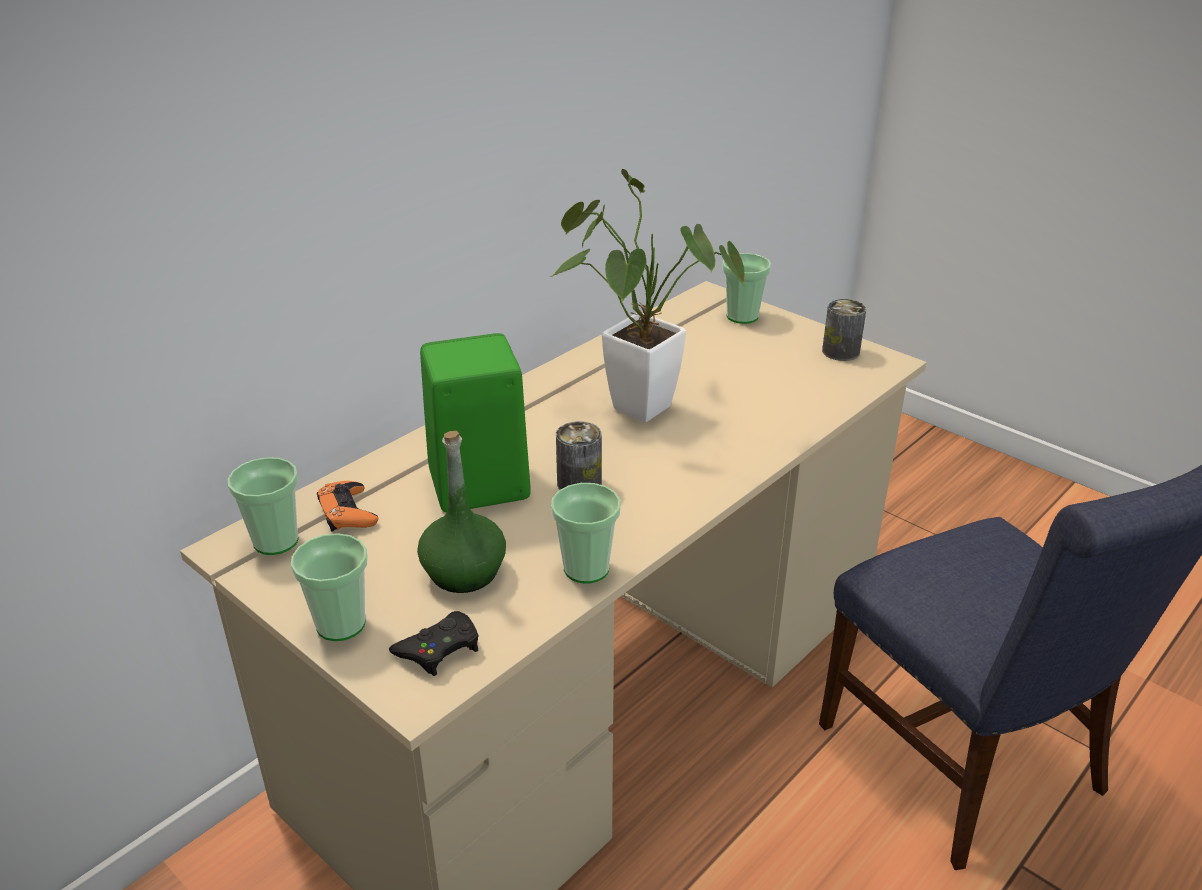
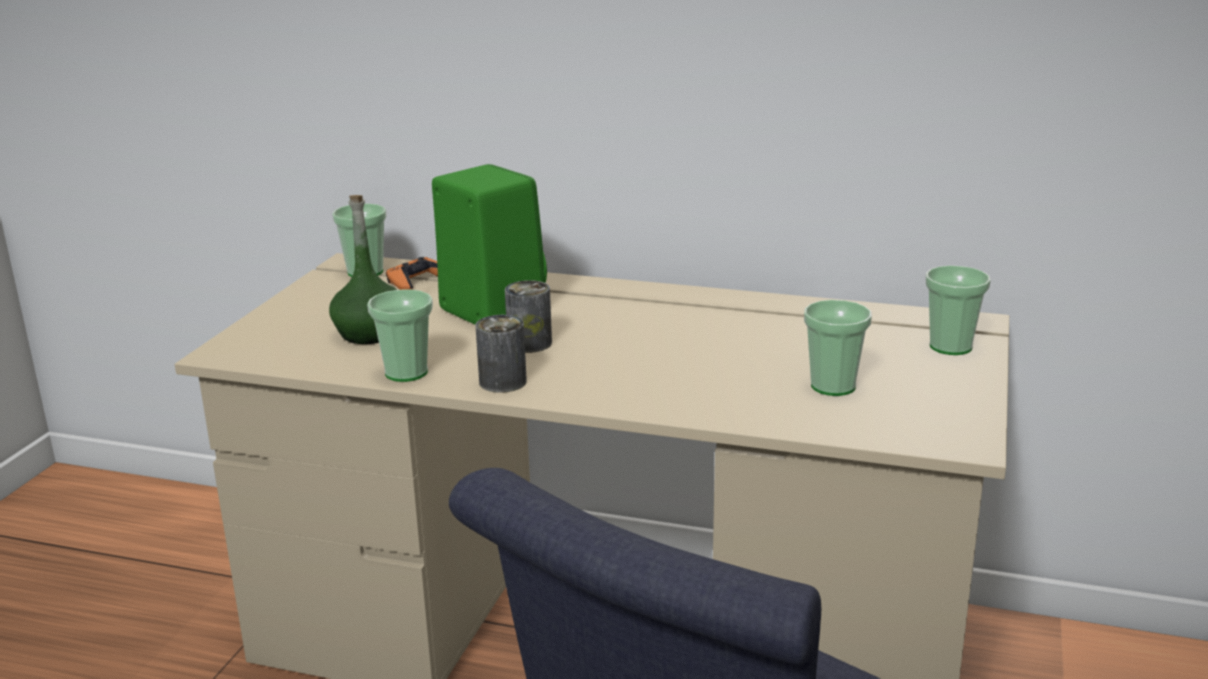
camera: 65 degrees right, 10 degrees down
(341, 624) = (284, 313): cup -> cup (833, 386)
(439, 649) = (274, 347): black game controller -> none
(632, 403) = (690, 334): potted plant -> none
(840, 351) = (948, 411): can -> can (502, 382)

